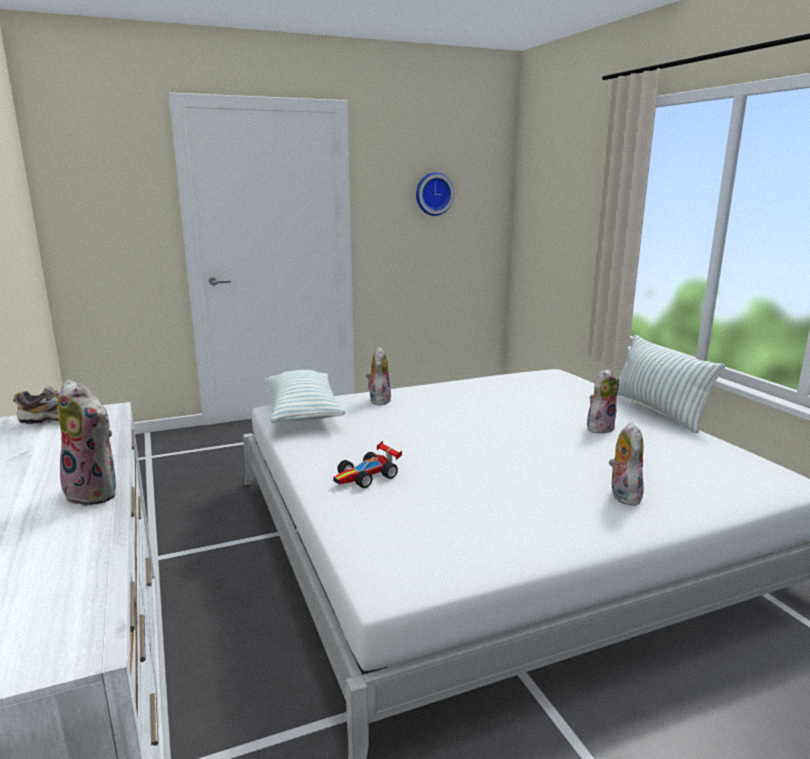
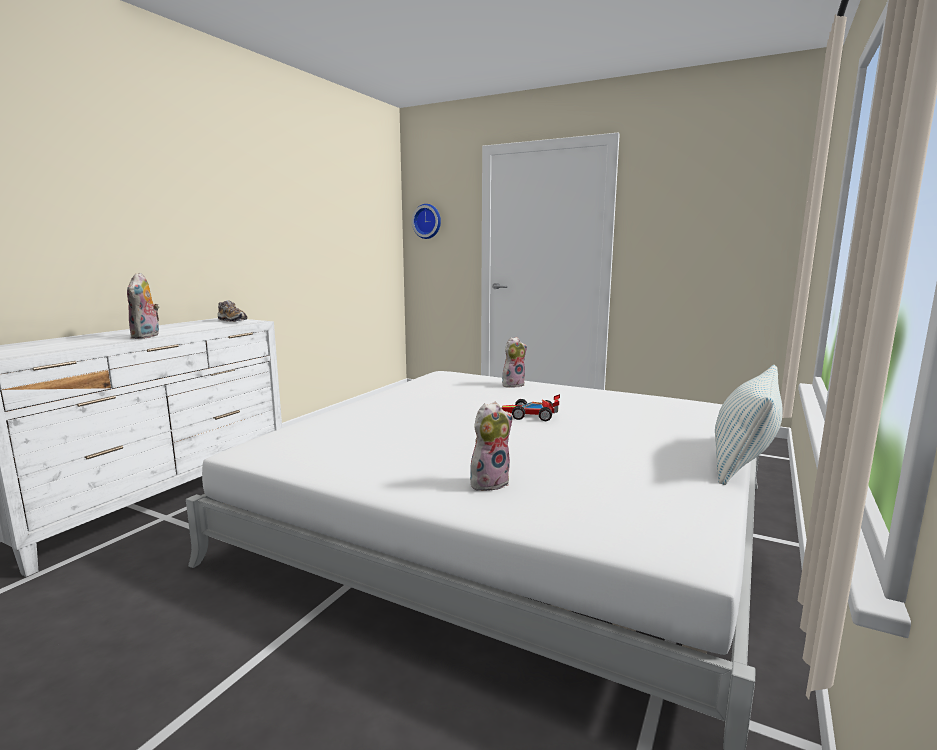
camera: 50 degrees right, 5 degrees down
(302, 412) = (449, 378): pillow -> none
(367, 477) = (382, 412): toy car -> toy car (532, 416)
(433, 194) = (705, 215): wall clock -> wall clock (427, 221)
(599, 427) = (623, 445): plush toy -> none

